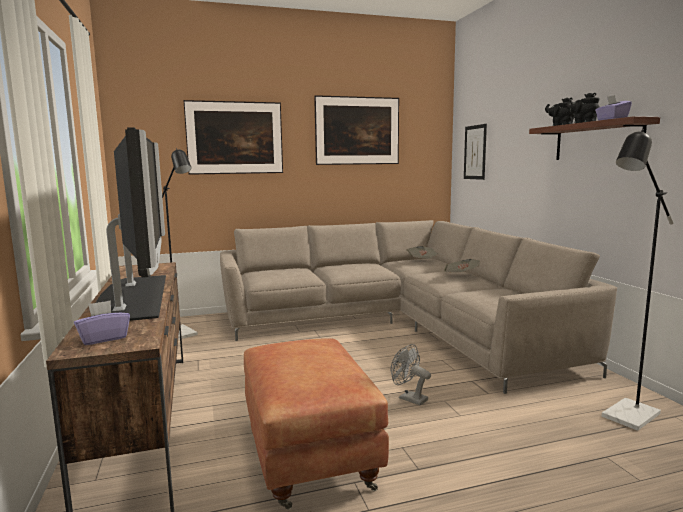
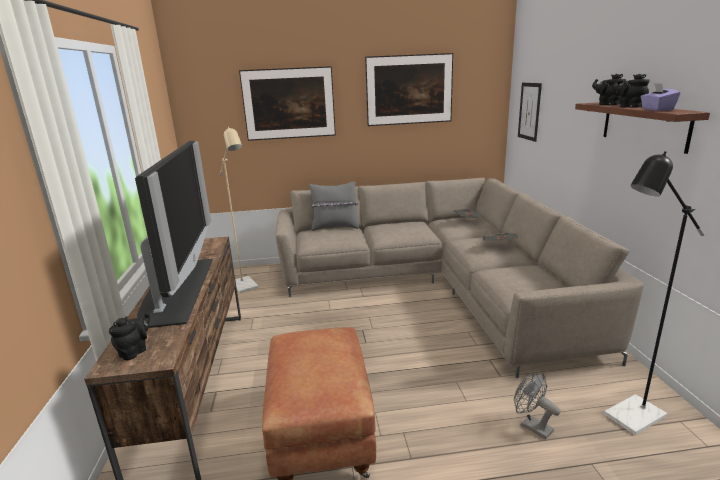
camera: 10 degrees right, 10 degrees up
(103, 338) = (135, 351): purple tissue box -> black teapot
(183, 335) = (246, 287): black floor lamp -> beige floor lamp
(284, 268) = (335, 227): none -> grey pillow
(409, 398) = (424, 376): grey fan -> grey fan (532, 426)

